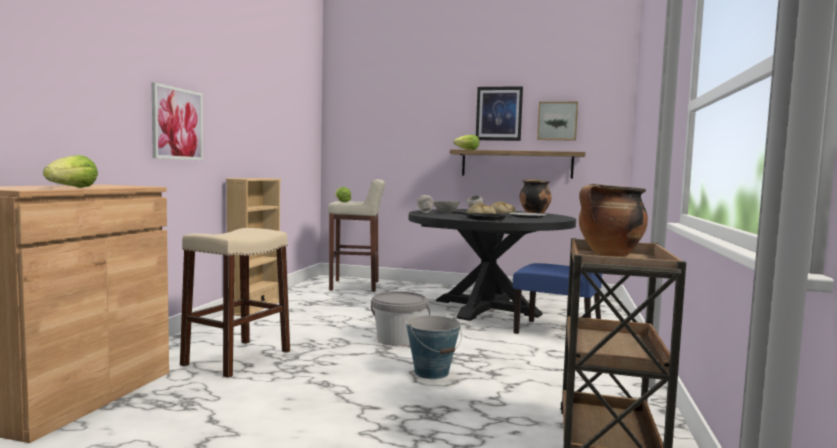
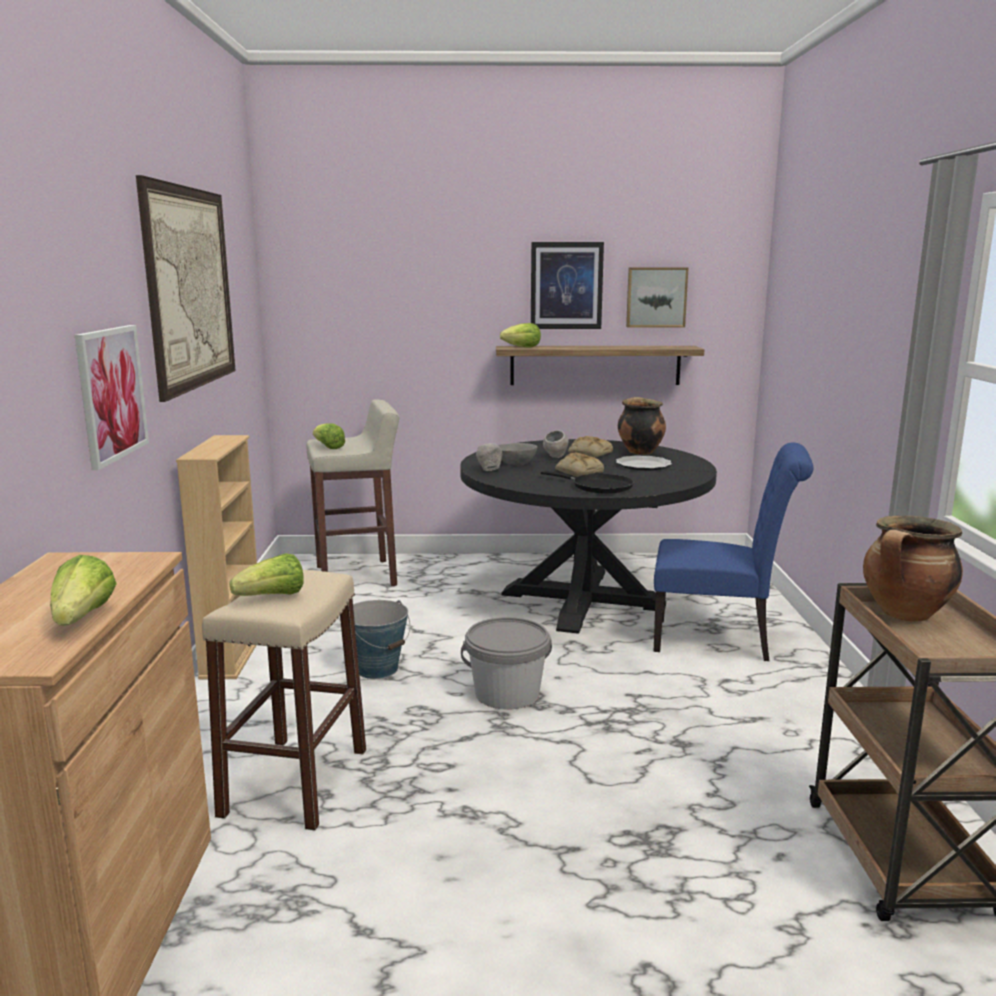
camera: 15 degrees left, 10 degrees up
(230, 233) = (273, 597): none -> lettuce
(256, 92) = (190, 288): none -> picture
(432, 372) = (600, 758): bucket -> bucket (377, 669)

